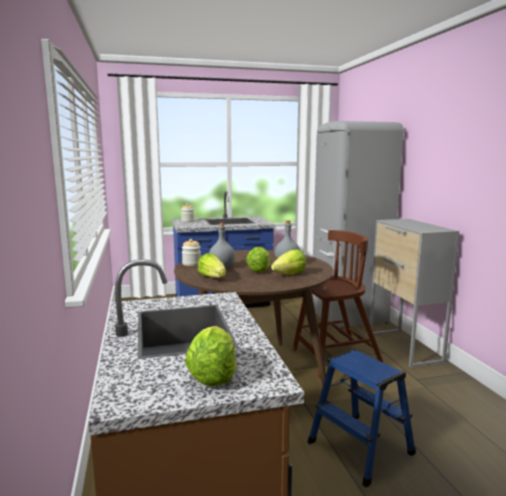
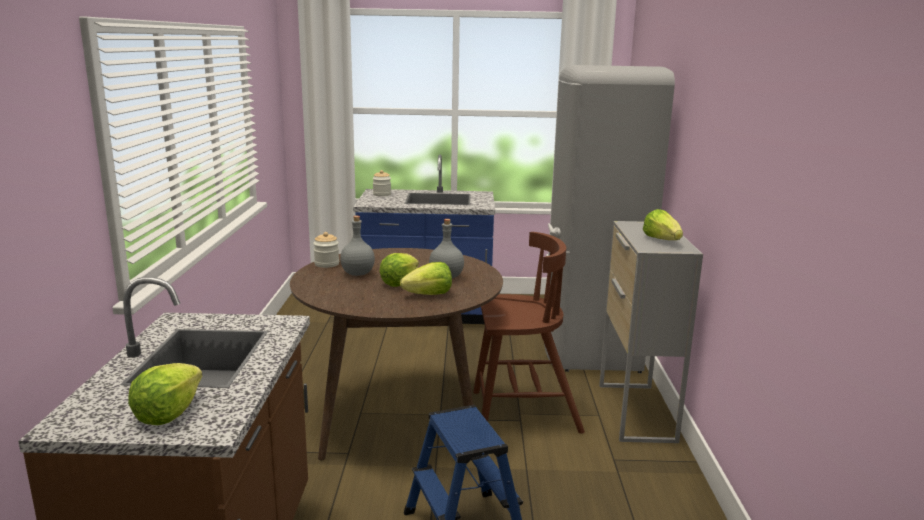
camera: 15 degrees right, 5 degrees up
(212, 278) = (329, 289): lettuce -> lettuce (662, 240)

